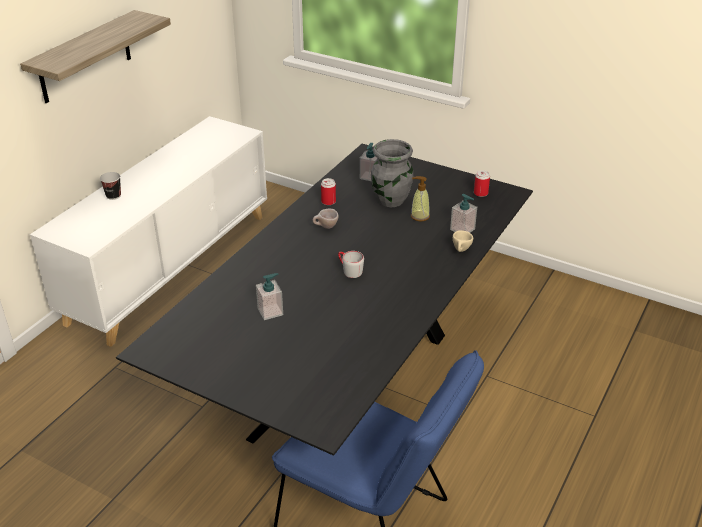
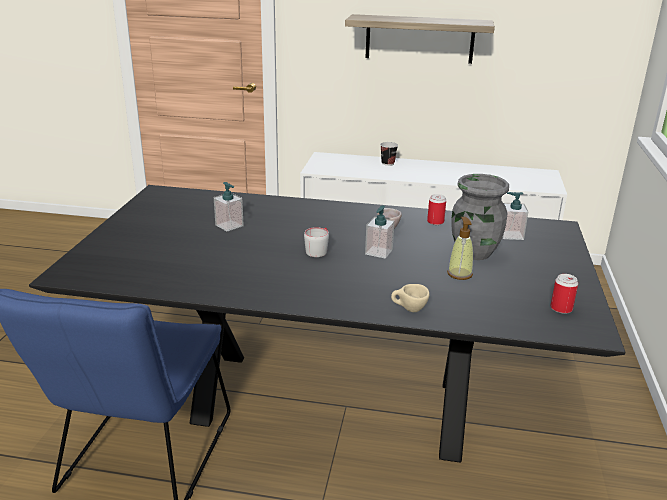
camera: 70 degrees right, 10 degrees down
(462, 229) = (459, 305): soap dispenser -> soap dispenser (378, 252)

